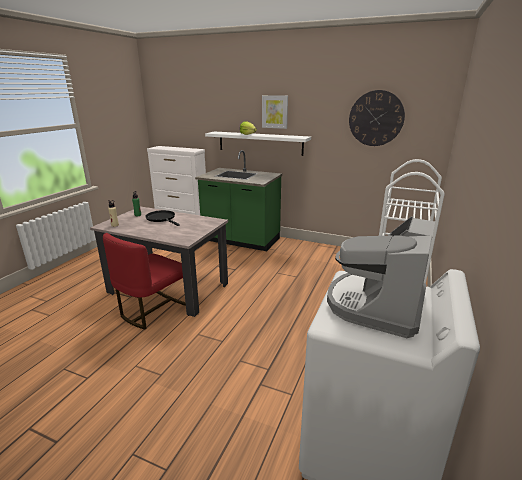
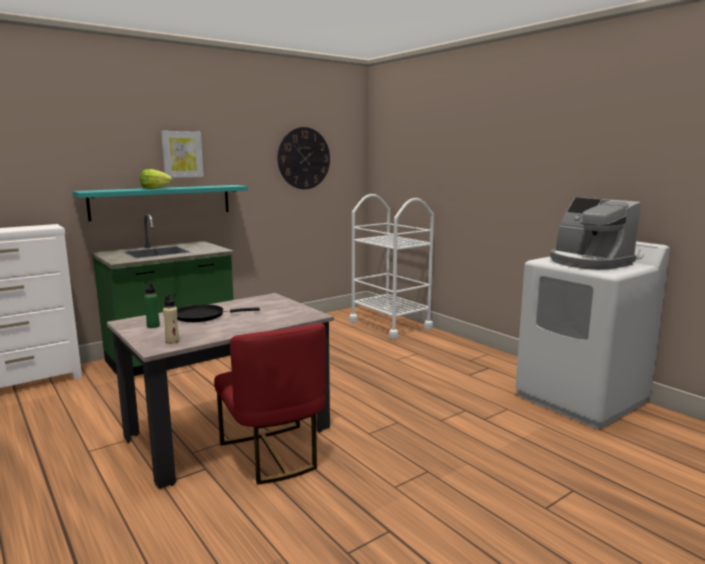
camera: 60 degrees left, 10 degrees down
(260, 143) = (162, 202): white shelf -> turquoise shelf

